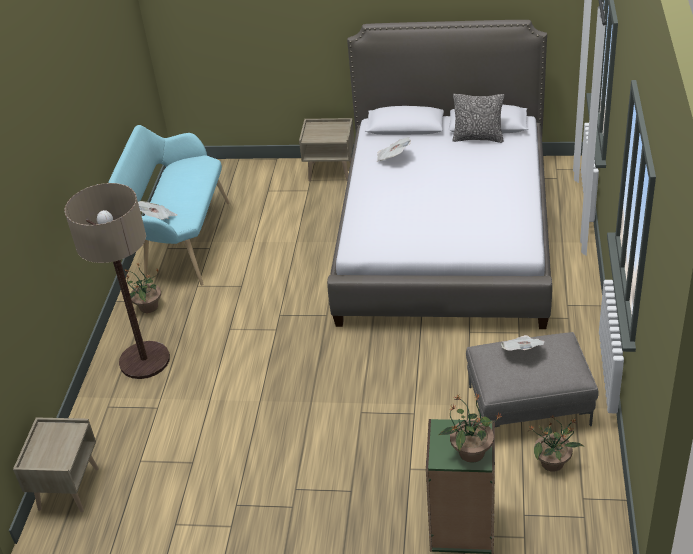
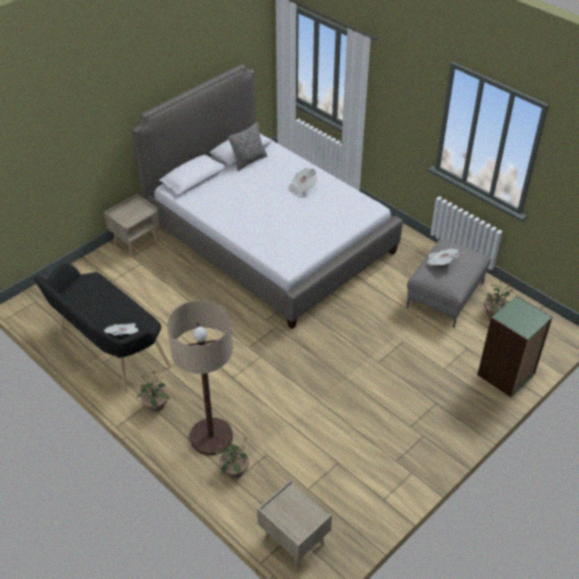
camera: 55 degrees left, 5 degrees up
(182, 242) = (108, 351): turquoise bench -> black bench
(393, 157) = (219, 201): newspaper -> newspaper (302, 188)
(470, 452) = (531, 317): potted plant -> potted plant (234, 471)

